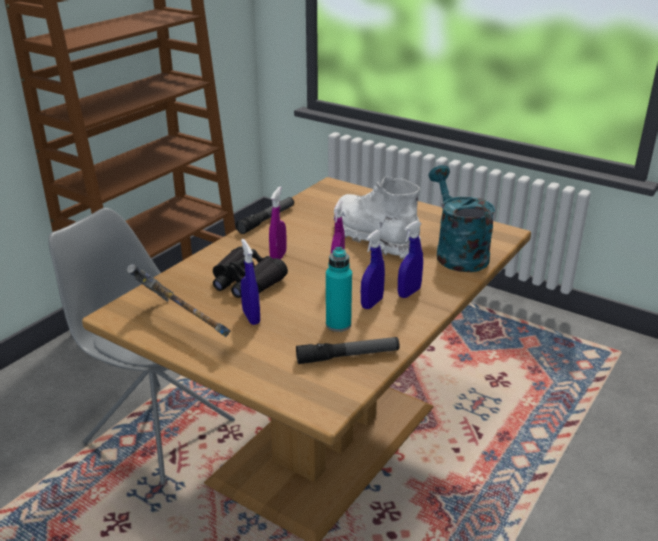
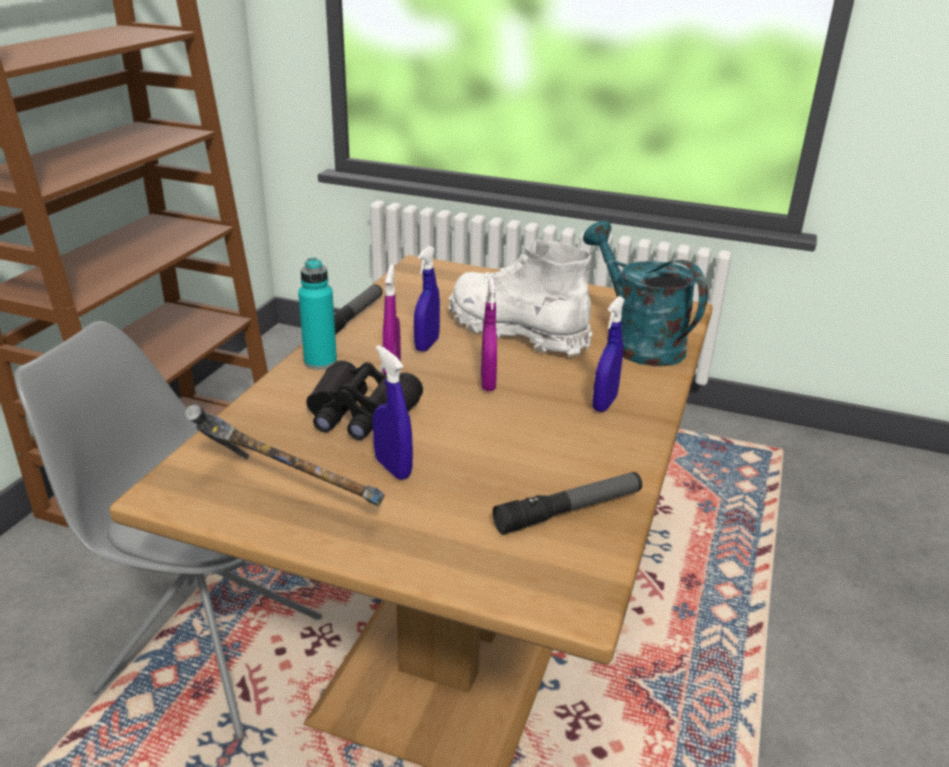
camera: 15 degrees left, 0 degrees up
(338, 324) = (530, 463): turquoise bottle -> turquoise bottle (320, 362)
(372, 303) = (561, 425): blue spray bottle -> blue spray bottle (427, 345)

